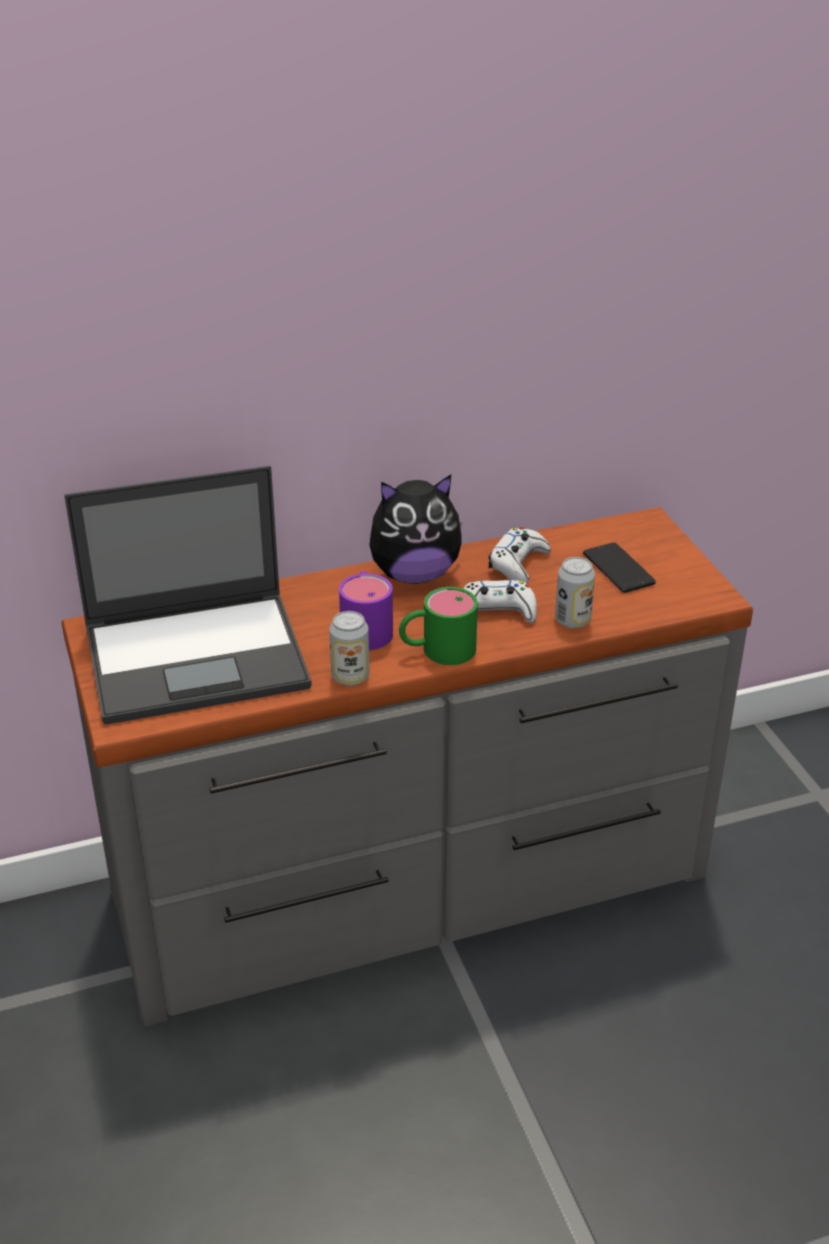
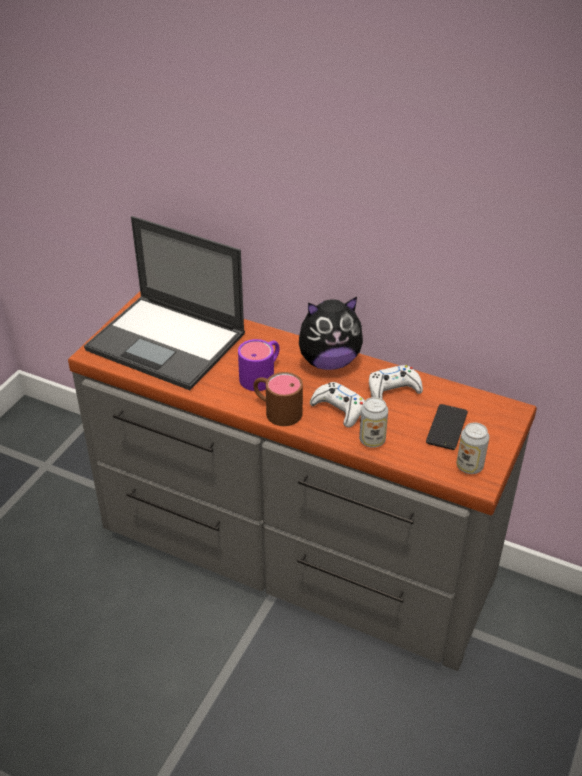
camera: 45 degrees right, 5 degrees up
(350, 677) = (216, 396): can -> can (469, 466)
(414, 574) = (329, 362): plush toy -> plush toy turned 45 degrees counterclockwise
(437, 650) = (276, 410): green mug -> brown mug

